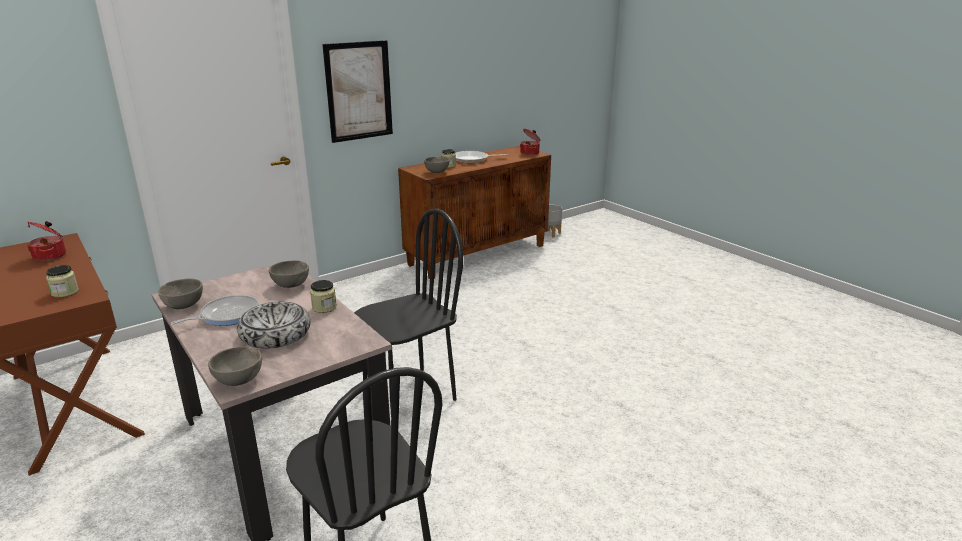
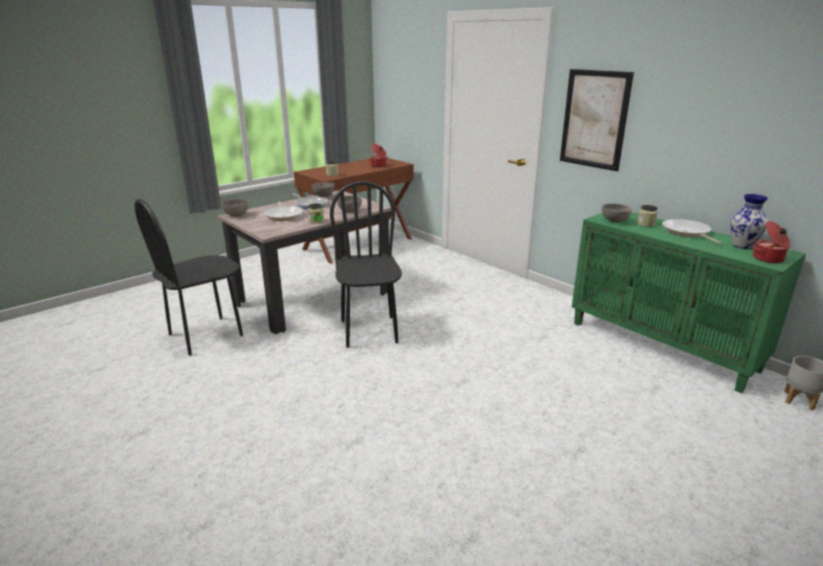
camera: 85 degrees right, 0 degrees up
(275, 334) = (284, 215): bowl -> frying pan
(409, 395) = (369, 331): black chair -> black chair turned 150 degrees counterclockwise
(477, 254) = (662, 345): brown cabinet -> green cabinet
(503, 153) = (742, 245): none -> vase

